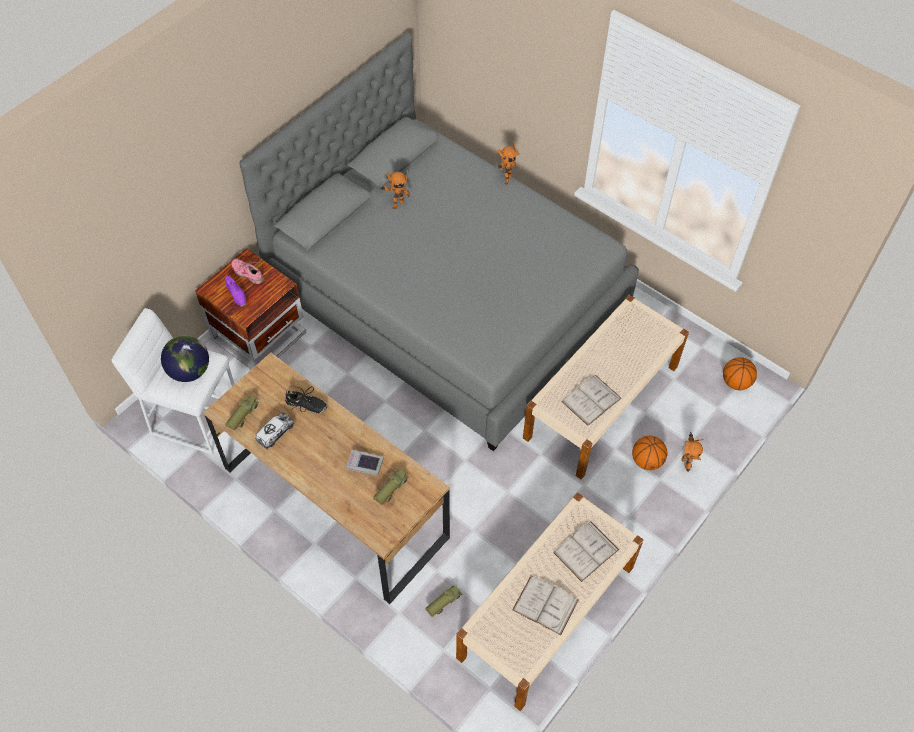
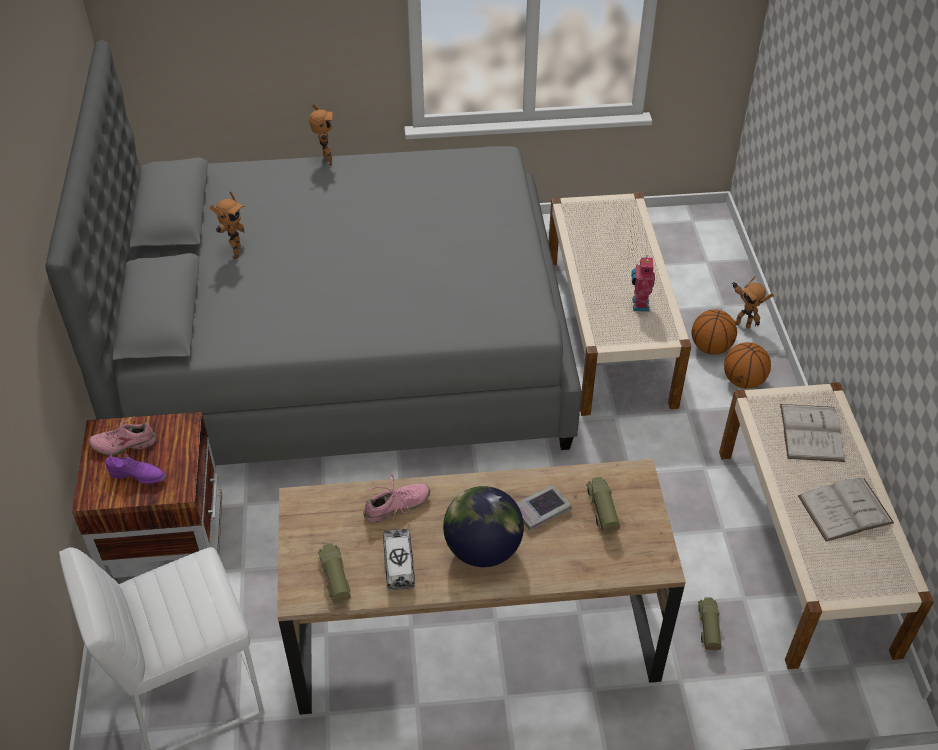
camera: 45 degrees left, 10 degrees down
(190, 371) = (186, 596): globe -> globe (482, 549)
(306, 405) = (397, 507): black shoe -> pink shoe
(591, 400) = (639, 304): white book -> toy robot
(736, 382) = (694, 232): basketball -> basketball (743, 381)

